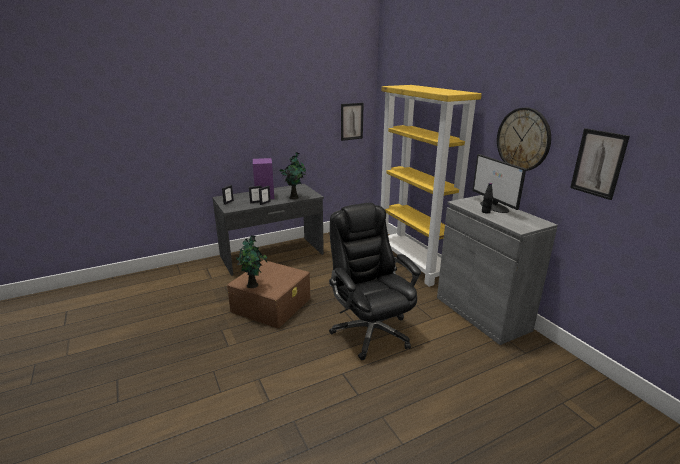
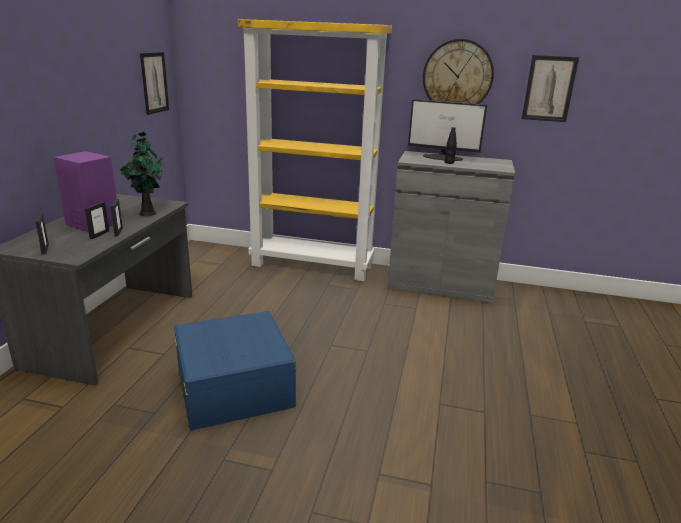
camera: 50 degrees left, 0 degrees up
(253, 285) = (231, 360): potted plant -> none
(272, 304) = (234, 386): brown storage box -> blue storage box
(370, 331) = (390, 349): black office chair -> none

